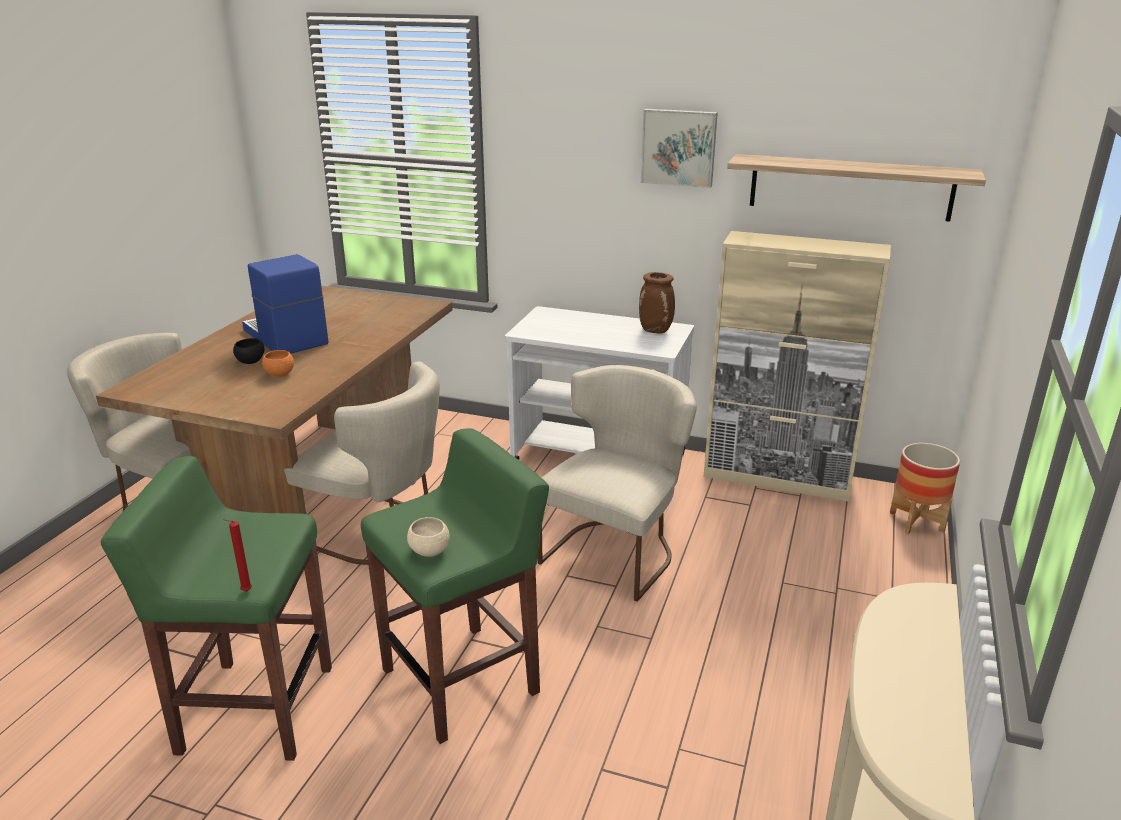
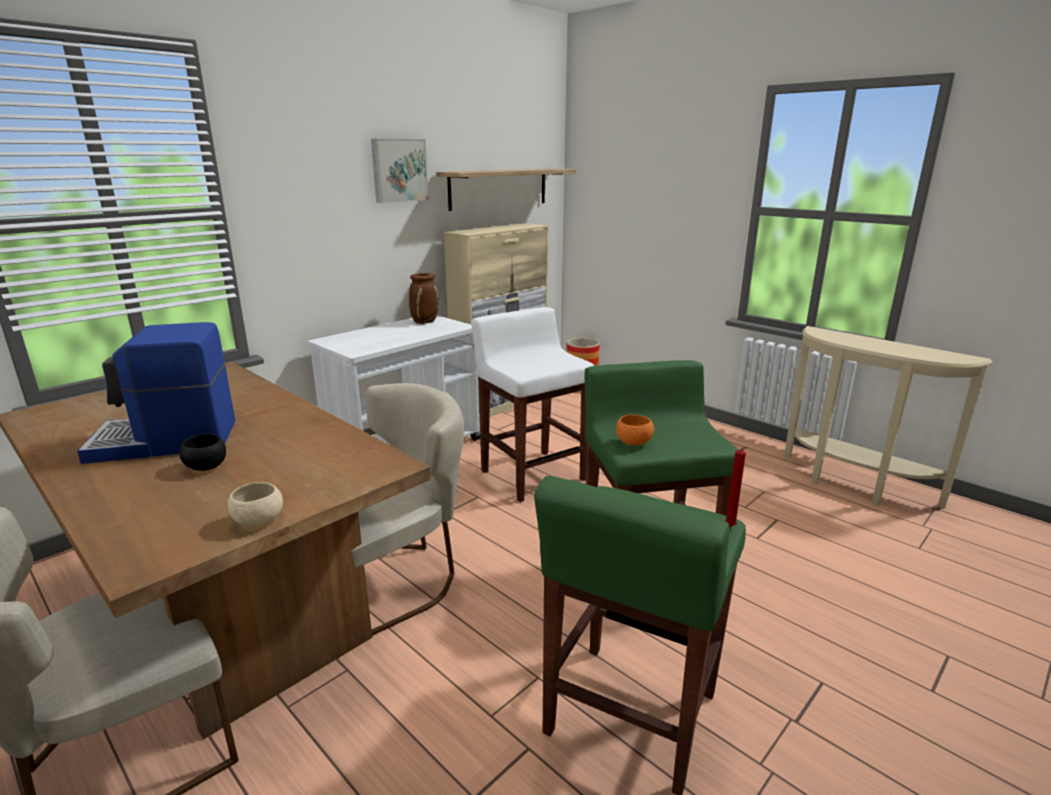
camera: 65 degrees left, 5 degrees down
(280, 374) = (278, 454): orange bowl -> orange bowl (633, 443)
(429, 551) = (694, 442): beige bowl -> beige bowl (259, 521)
(616, 551) = (532, 474): beige chair -> white stool

